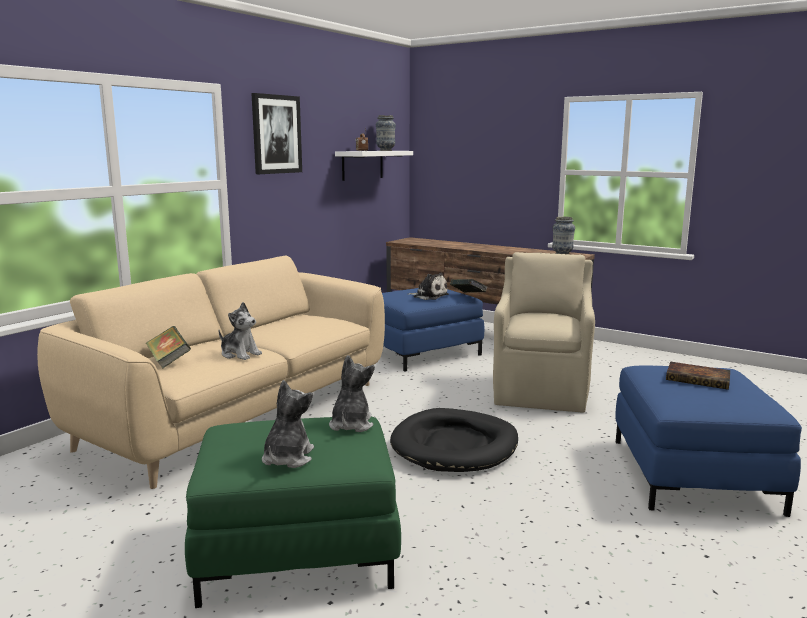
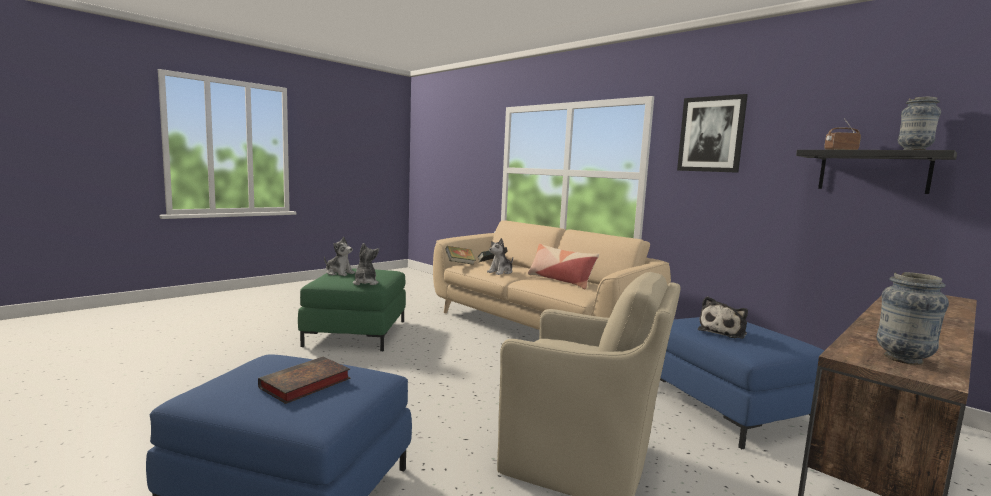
camera: 100 degrees right, 5 degrees down
(285, 328) = (560, 280): none -> pillow
(351, 424) = (365, 283): plush toy -> plush toy turned 120 degrees counterclockwise
(362, 165) = (873, 171): white shelf -> black shelf
(455, 446) = (448, 384): black dog bed -> none
(468, 296) = (749, 352): book -> book (460, 264)

